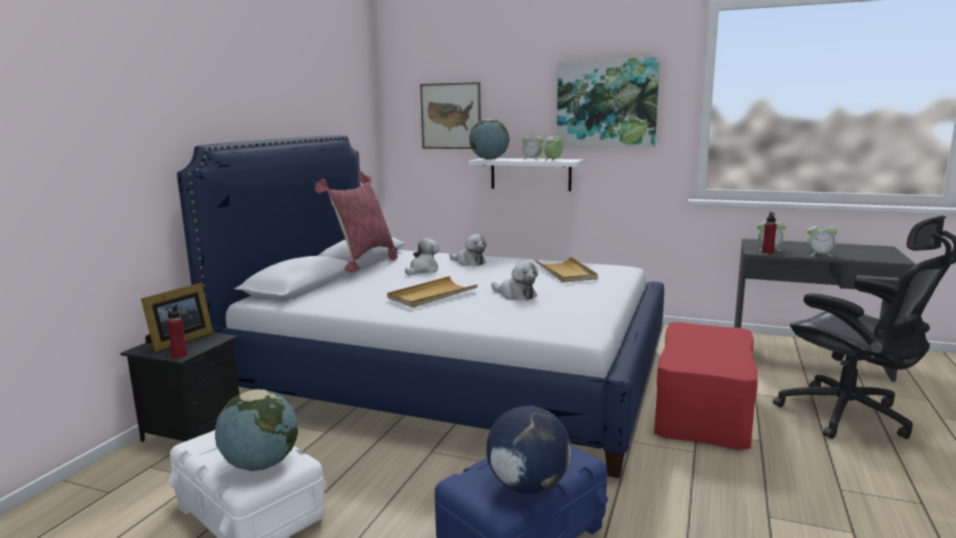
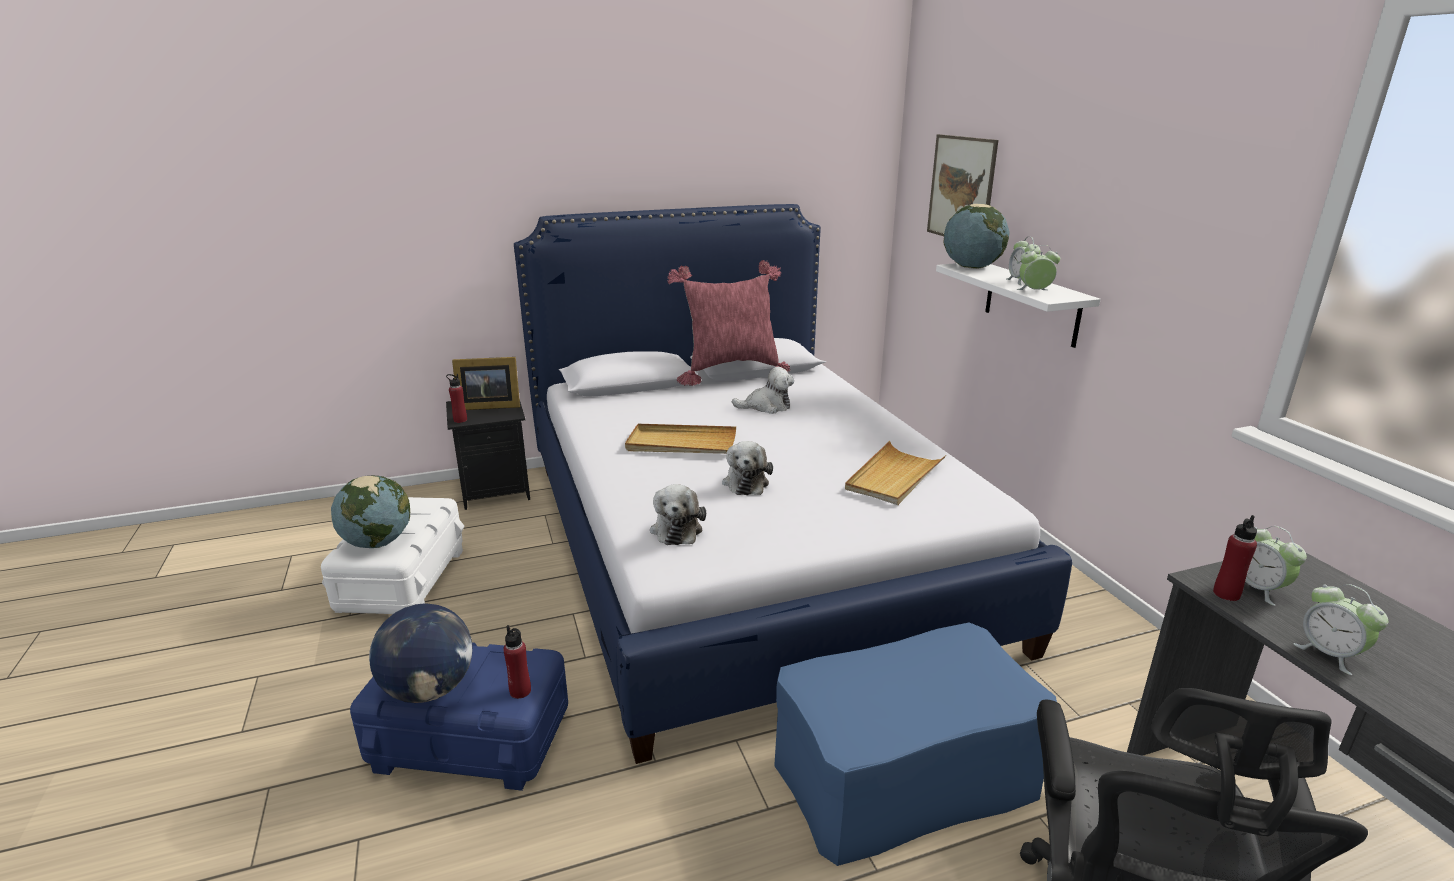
camera: 50 degrees right, 10 degrees up
(469, 262) = (836, 414): plush toy -> plush toy (677, 529)
(572, 453) = (520, 691): none -> red bottle
(606, 103) = (1151, 204): picture -> none
(702, 409) = (904, 774): red ottoman -> blue ottoman

